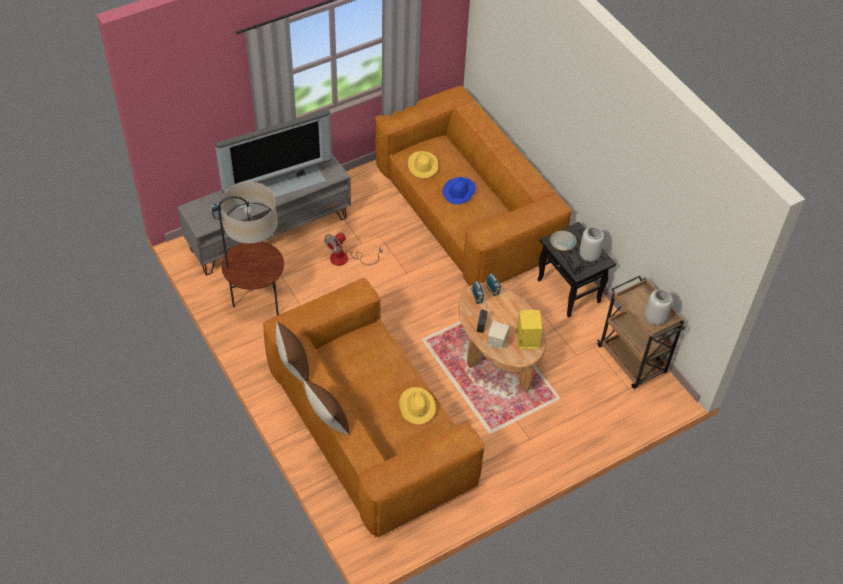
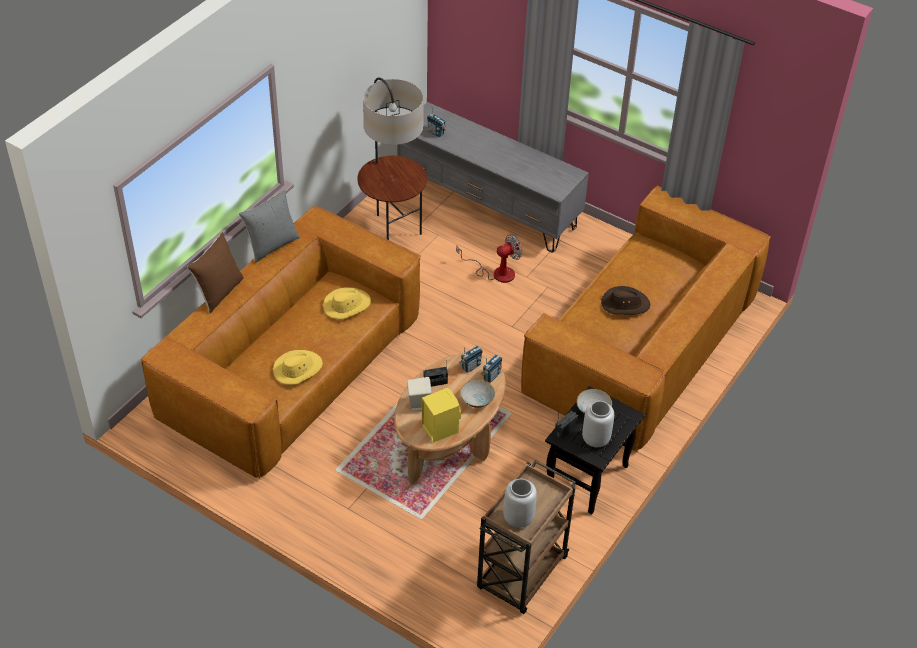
camera: 65 degrees right, 5 degrees down
(277, 185) = (507, 155): television -> none
(293, 367) = (272, 245): brown pillow -> grey pillow
(346, 259) = (496, 272): fan -> fan turned 135 degrees clockwise
(422, 165) = (639, 261): yellow hat -> yellow hat (347, 305)
(459, 191) = (625, 304): blue hat -> brown hat
(511, 308) = (477, 400): none -> bowl

